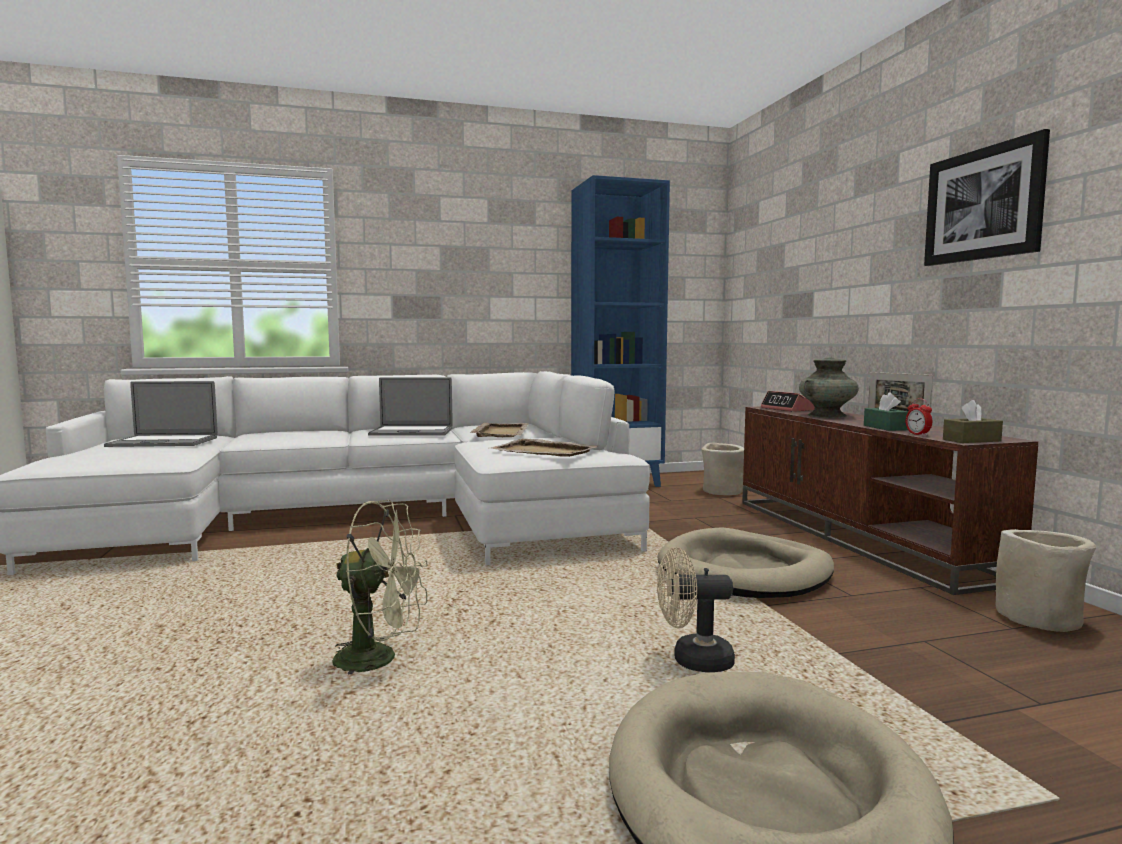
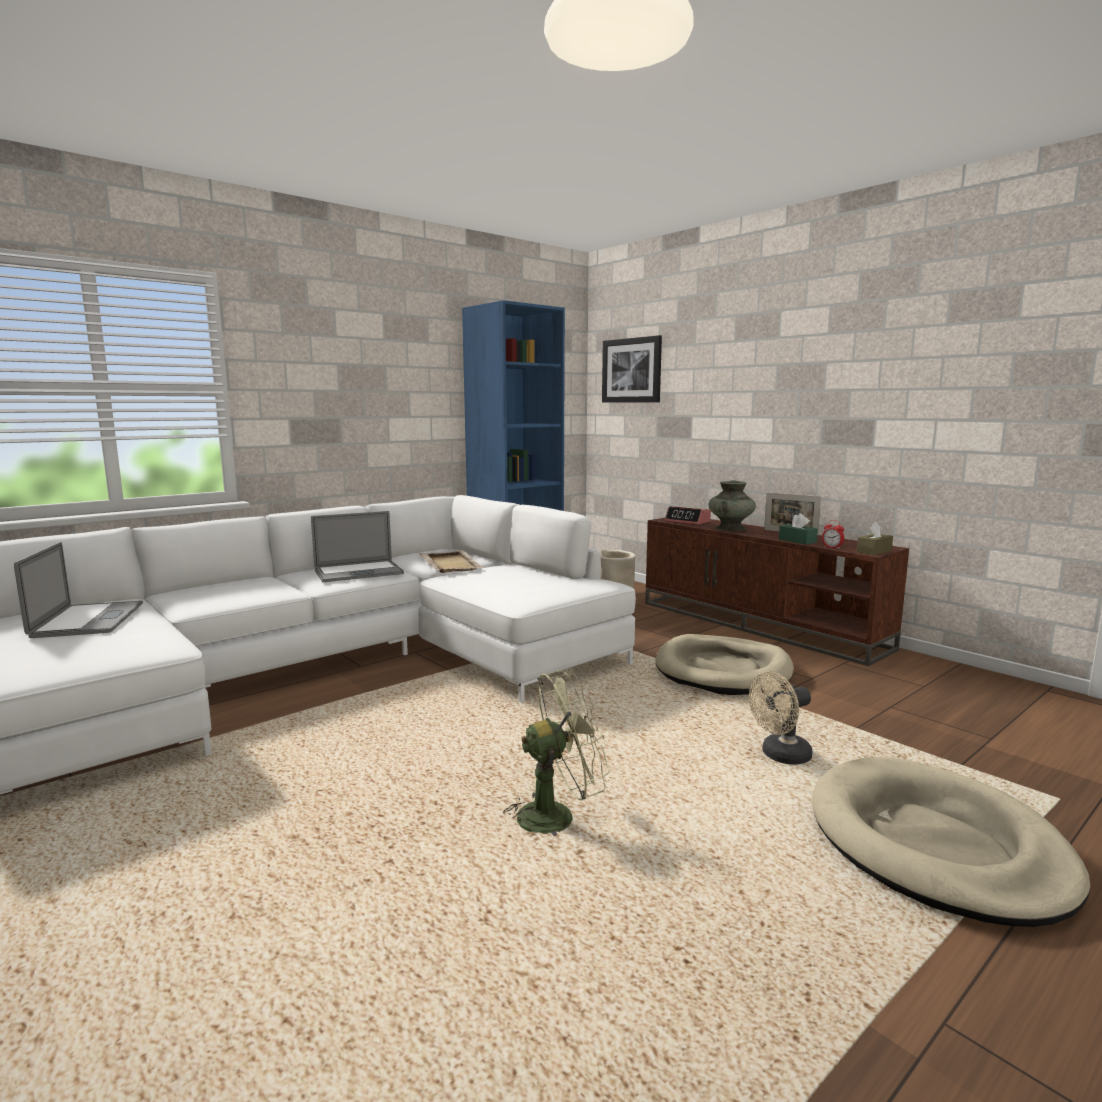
camera: 25 degrees left, 5 degrees up
(163, 442) = (88, 620): laptop -> laptop turned 75 degrees counterclockwise
(545, 451) = (542, 586): beige tray -> none
(983, 204) = (861, 366): picture -> picture (631, 370)
(1040, 619) = (931, 676): beige planter -> none

